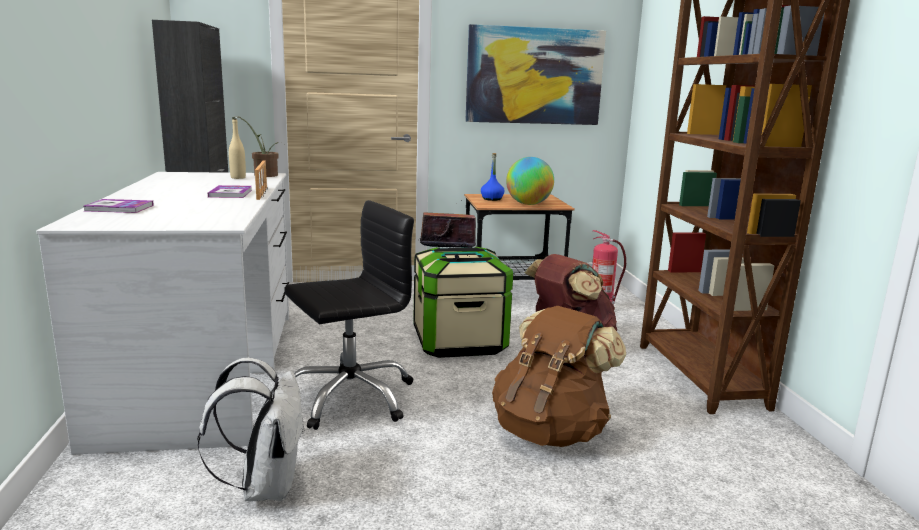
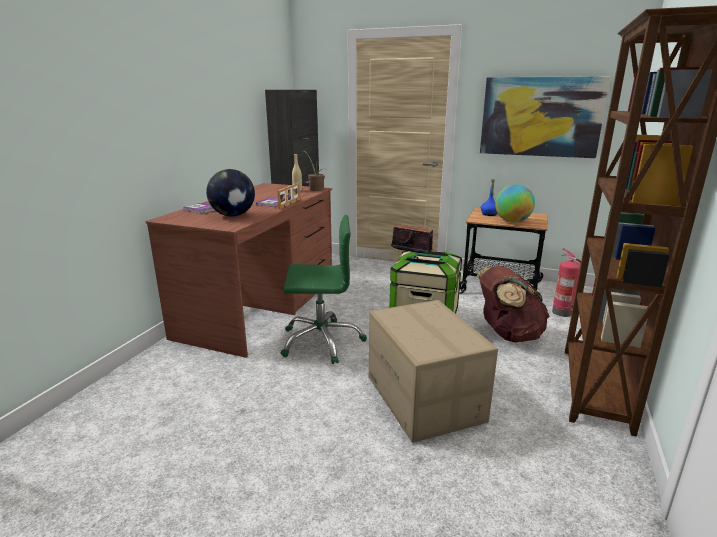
camera: 30 degrees right, 5 degrees up
(197, 211) = (233, 215): none -> globe
(206, 371) = (261, 307): white desk -> brown desk
(265, 487) = (232, 383): white backpack -> none
(350, 397) = (321, 341): black office chair -> green office chair
(550, 431) = (425, 398): brown backpack -> cardboard box

